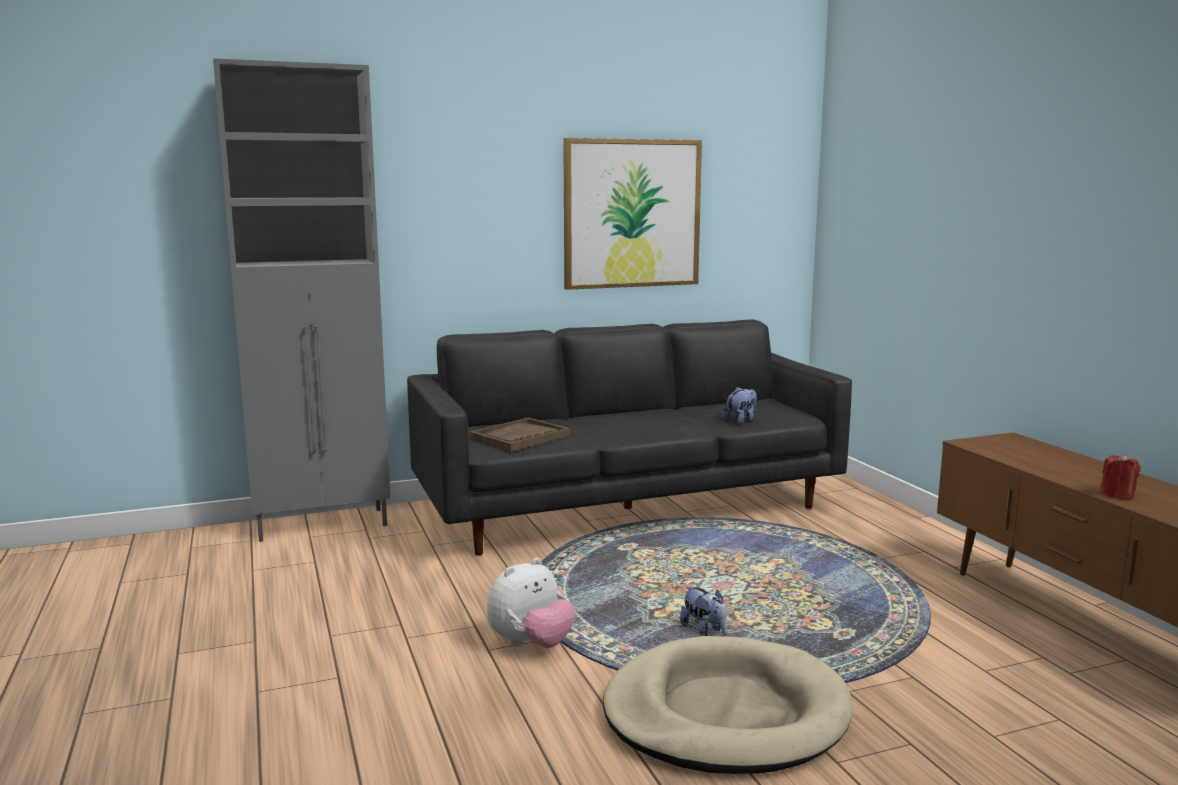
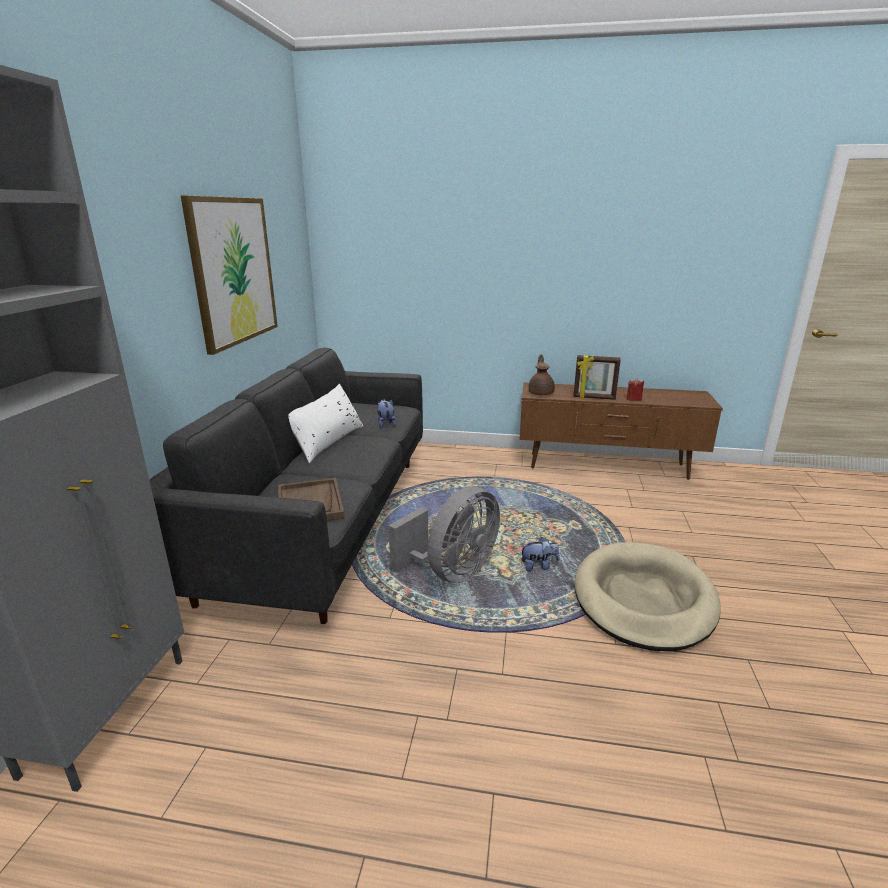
camera: 60 degrees left, 10 degrees up
(531, 644) = (509, 647): plush toy -> none
(626, 586) = (452, 572): none -> grey fan
(653, 413) = (327, 441): none -> white pillow
(989, 445) = (541, 393): none -> brown teapot
(1051, 472) = (594, 398): none -> picture frame

